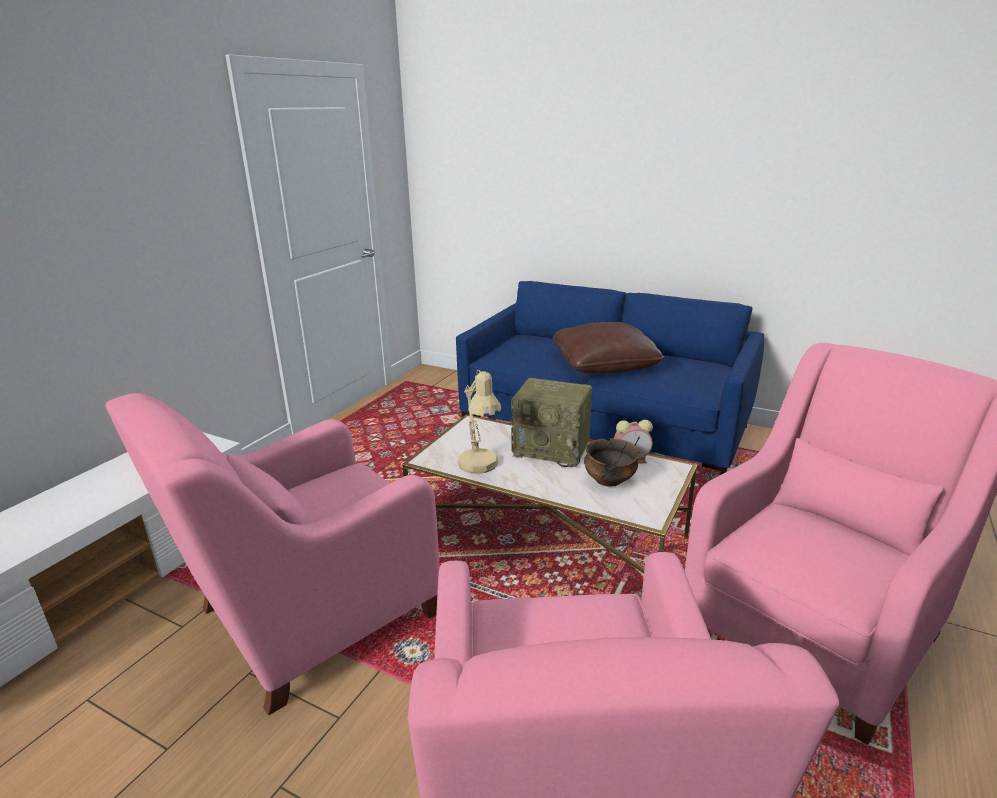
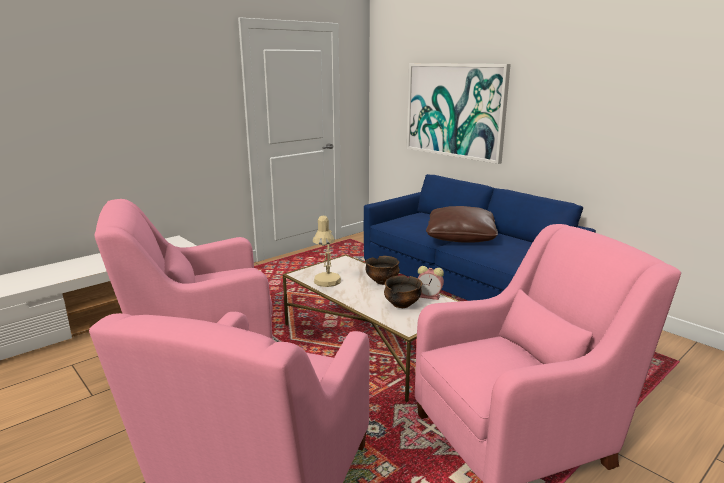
camera: 20 degrees right, 5 degrees down
(552, 190) = (455, 110): none -> picture
(553, 449) = (382, 281): radio -> bowl

